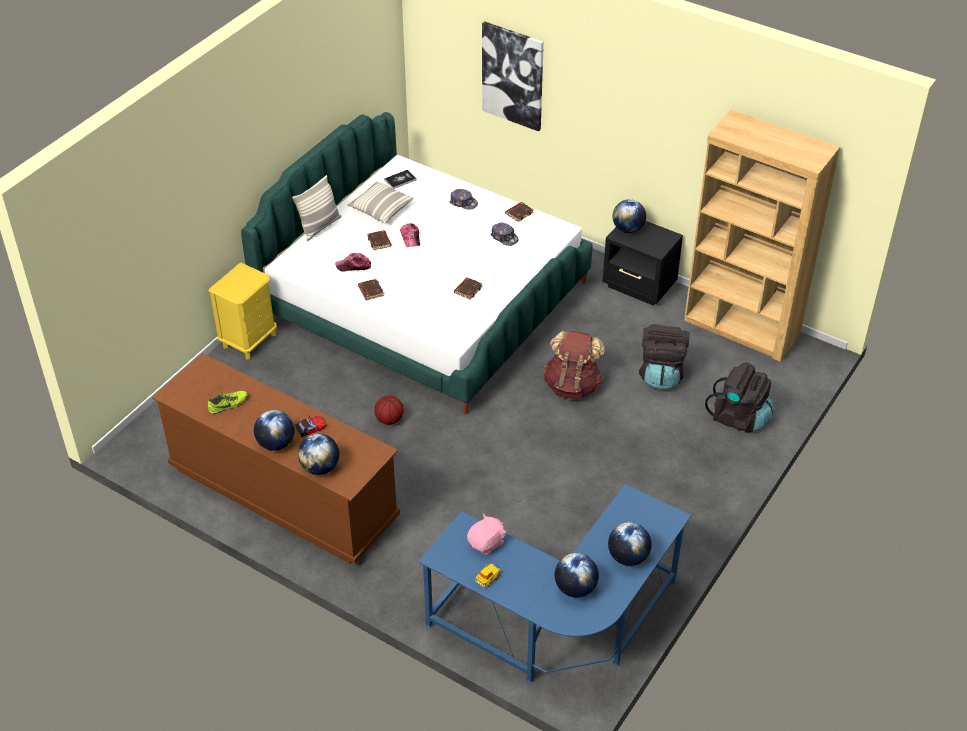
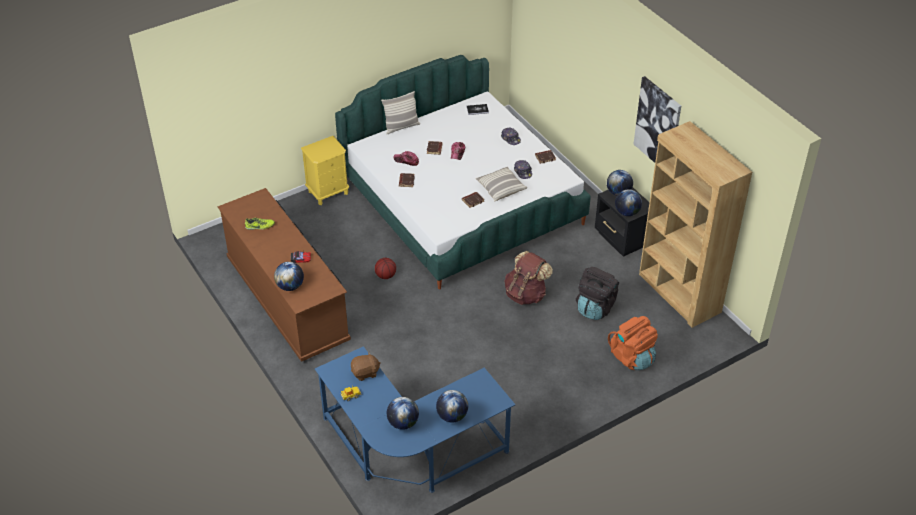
camera: 25 degrees right, 0 degrees up
(276, 444) = (273, 261): globe -> globe (627, 212)
(380, 209) = (450, 126): pillow -> pillow (500, 189)
(487, 543) = (365, 373): pink plush toy -> brown plush toy
(513, 76) = (569, 54): picture -> picture (658, 125)
(739, 418) = (632, 357): black backpack -> orange backpack

